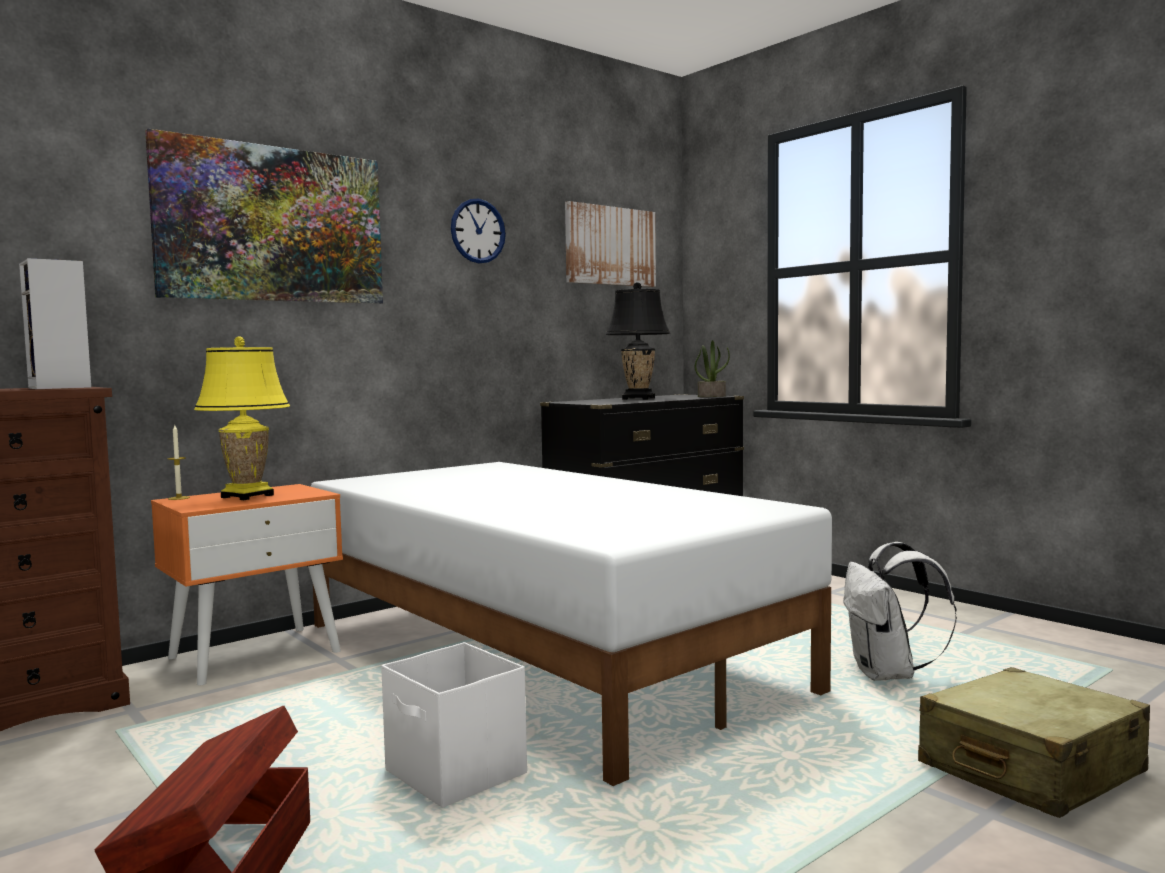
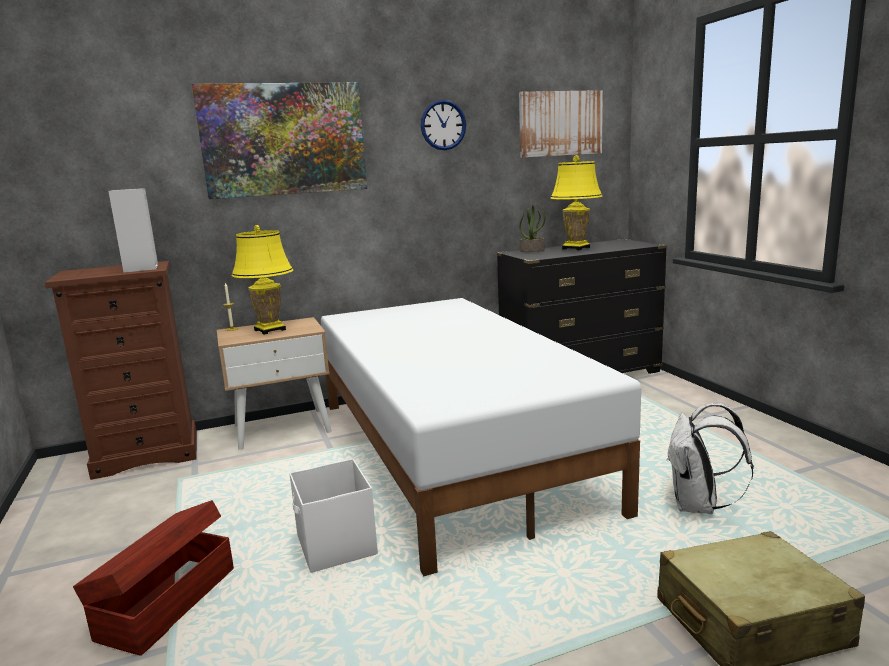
camera: 20 degrees right, 10 degrees up
(255, 654) = (283, 428): orange nightstand -> beige nightstand
(638, 399) = (575, 248): black table lamp -> yellow table lamp
(711, 396) = (639, 245): potted plant -> potted plant (532, 250)

